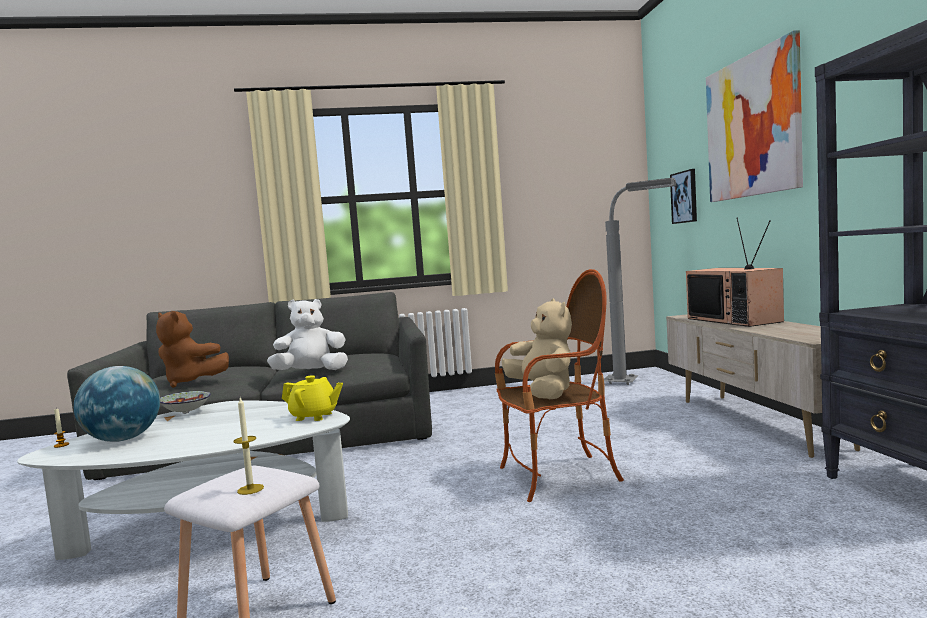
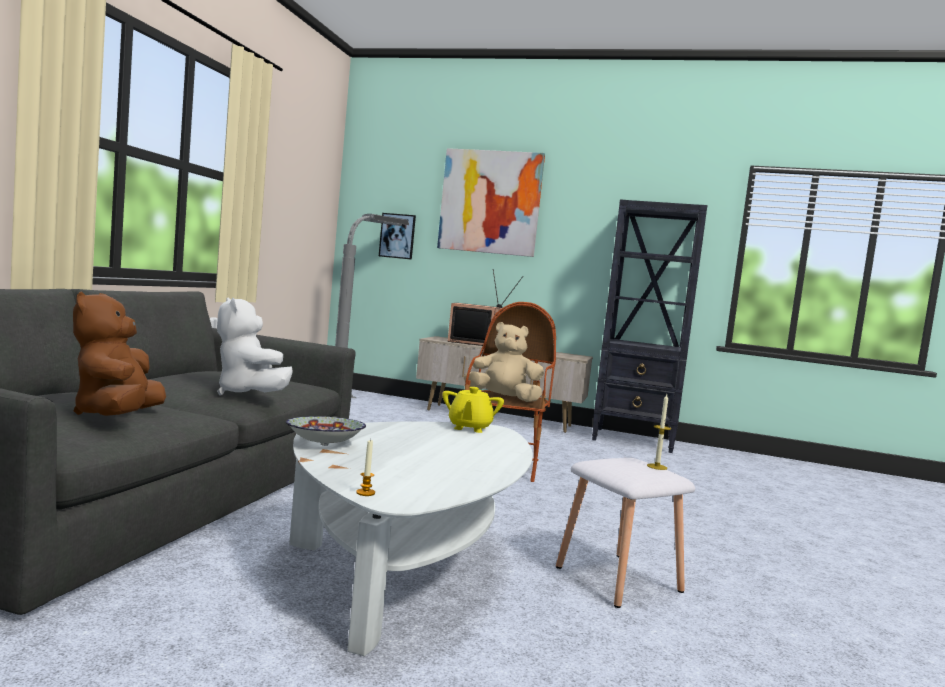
camera: 65 degrees left, 0 degrees up
(123, 439) = (404, 473): globe -> none
(191, 382) = (117, 416): brown plush toy -> brown plush toy turned 120 degrees clockwise
(311, 372) = (248, 394): white plush toy -> white plush toy turned 45 degrees counterclockwise
(314, 416) = (469, 428): yellow teapot -> yellow teapot turned 150 degrees clockwise

